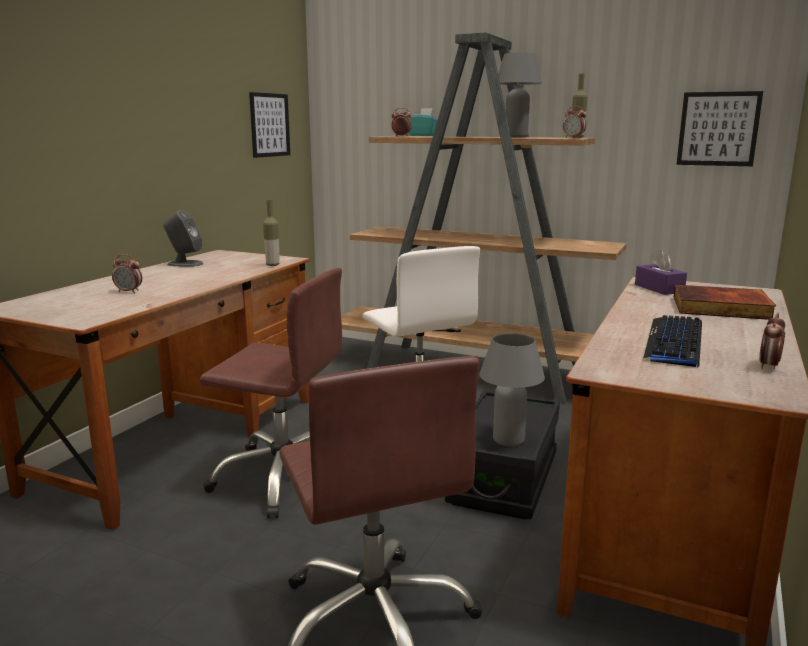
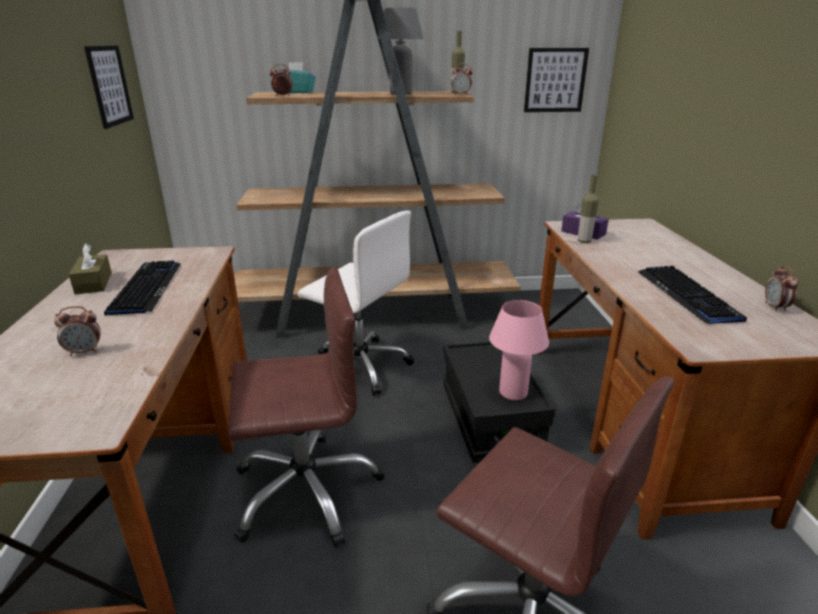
camera: 30 degrees left, 10 degrees up
(184, 264) = (94, 283): grey speaker -> brown tissue box
(211, 270) = (146, 288): none -> keyboard
(272, 265) = (209, 265): bottle -> bottle (584, 241)
(508, 440) = (513, 393): grey table lamp -> pink table lamp
(720, 308) = (652, 248): book -> none

